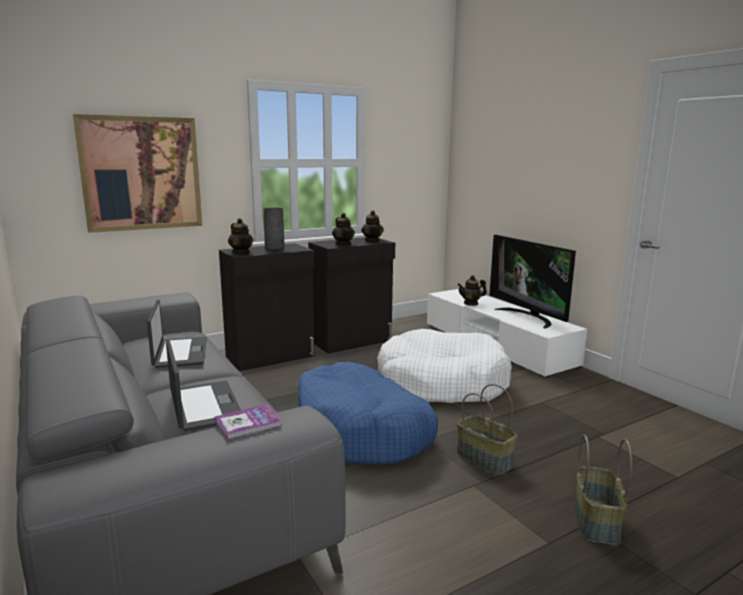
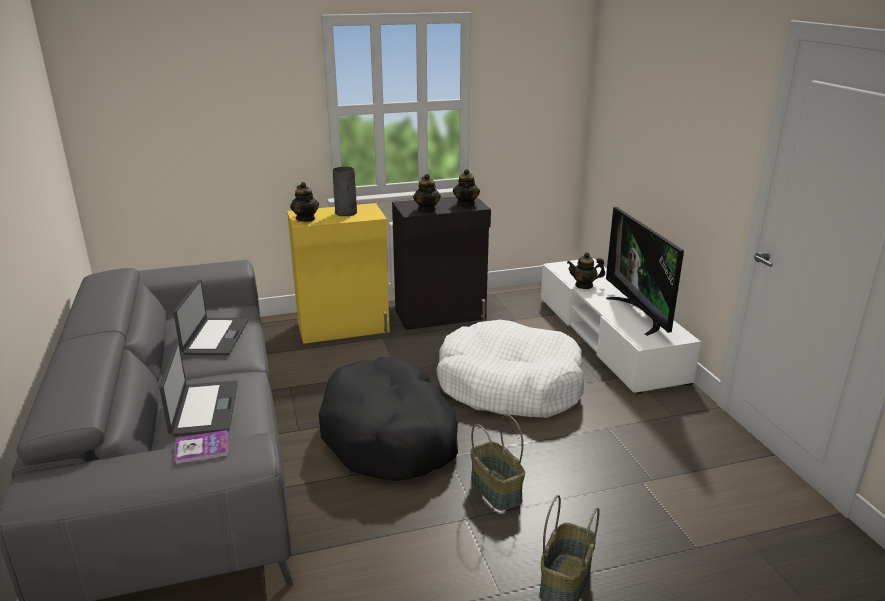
camera: 15 degrees right, 10 degrees up
(141, 173) = (205, 128): picture -> none
(271, 357) = (344, 328): black cabinet -> yellow cabinet
(362, 430) = (390, 436): blue dog bed -> black dog bed

